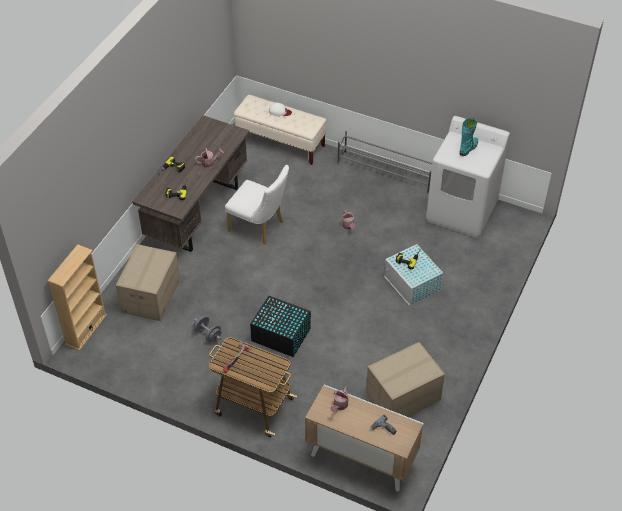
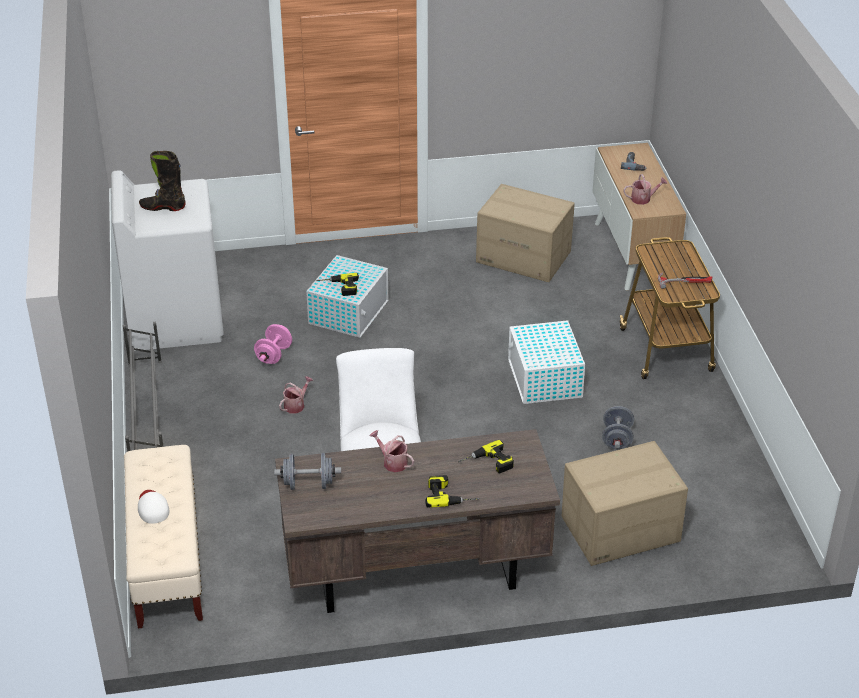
camera: 125 degrees left, 10 degrees down
(86, 329) = (747, 560): beige bookcase -> none
(223, 132) = (308, 484): none -> grey dumbbell
(280, 334) = (544, 379): black storage box -> white storage box
(397, 236) = (274, 355): none -> pink dumbbell
(468, 149) = (163, 207): turquoise boot -> black boot

